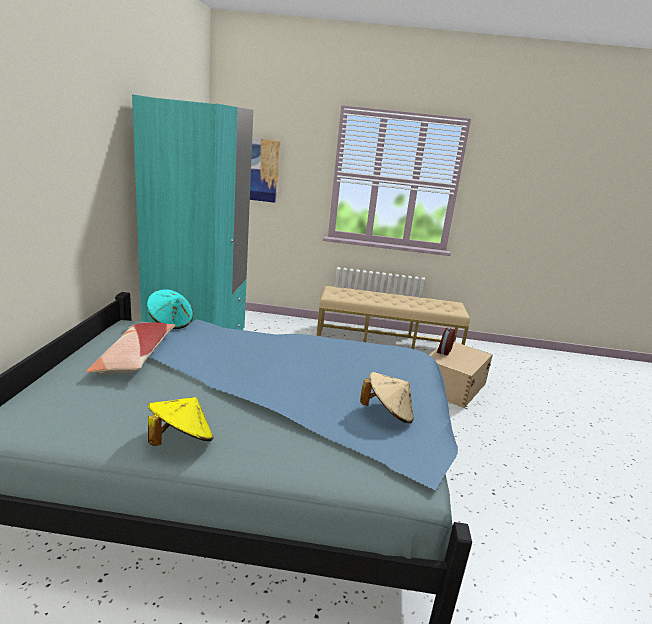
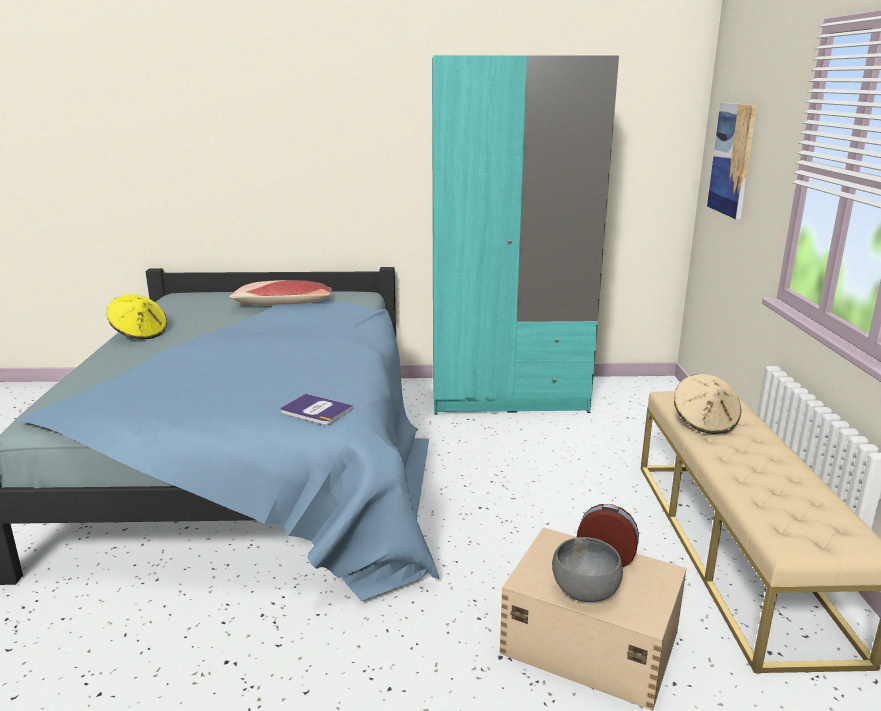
camera: 85 degrees right, 0 degrees up
(170, 322) = (362, 300): turquoise hat -> none
(387, 414) = (160, 398): beige hat -> beige hat (704, 422)
(408, 358) = (316, 410): none -> book
(468, 360) = (585, 590): none -> grey bowl

